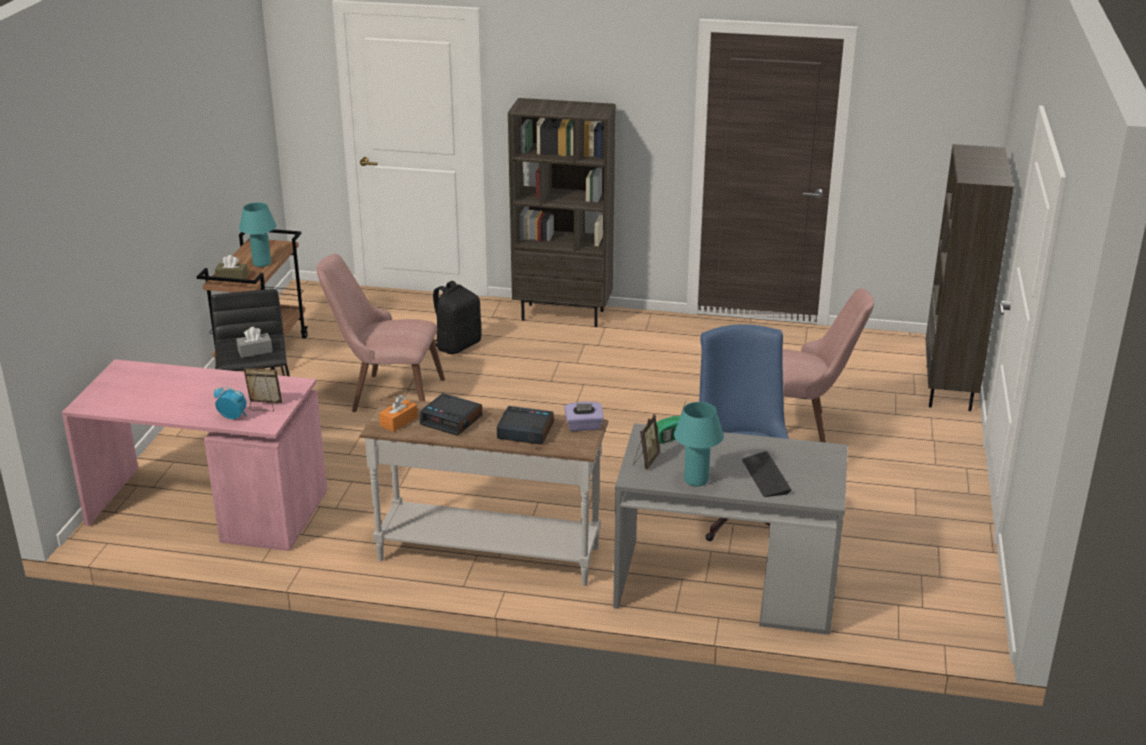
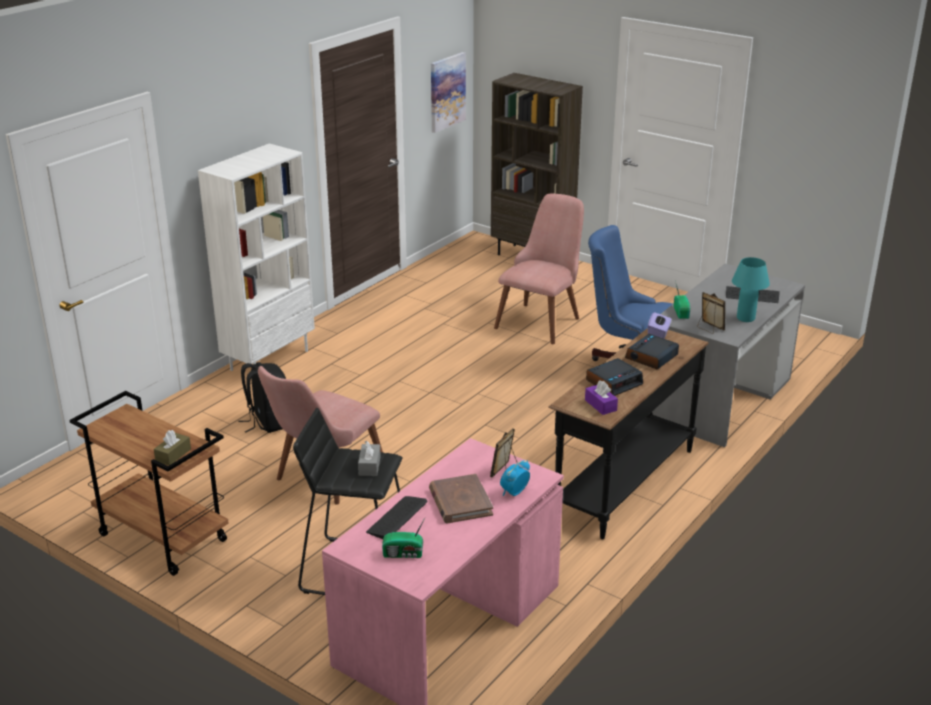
camera: 65 degrees left, 0 degrees up
(120, 391) = (404, 554): none -> radio
(170, 376) = (397, 518): none -> keyboard
(206, 397) = (460, 502): none -> brown book
(262, 263) = (158, 432): turquoise table lamp -> none
(398, 421) = (600, 405): orange tissue box -> purple tissue box
(489, 553) = (623, 483): white console table -> black console table
(563, 315) = (269, 360): brown bookcase -> white bookcase
(940, 144) = (447, 92): none -> picture

